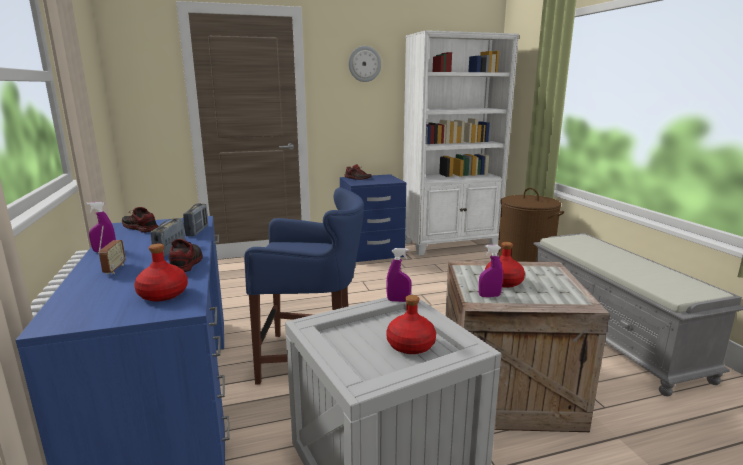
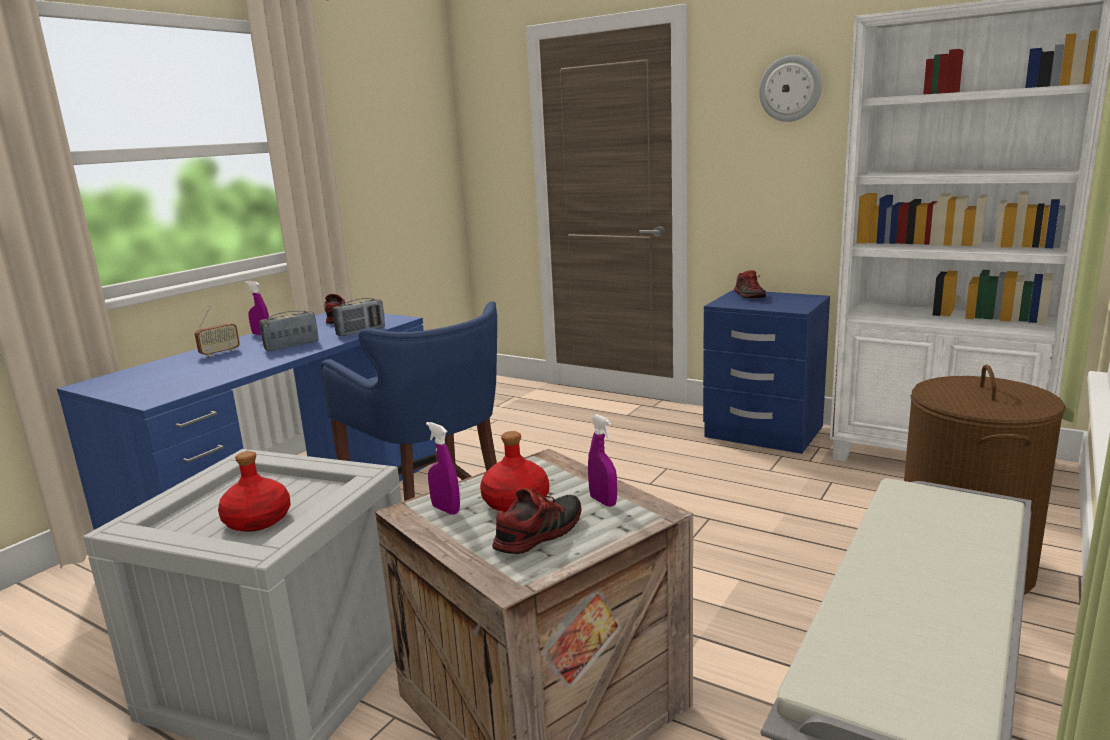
camera: 50 degrees right, 0 degrees up
(162, 294) = (176, 384): red bottle -> none
(185, 264) = (259, 362): shoe -> shoe (539, 534)
(398, 300) = (358, 470): purple spray bottle -> purple spray bottle (603, 501)

